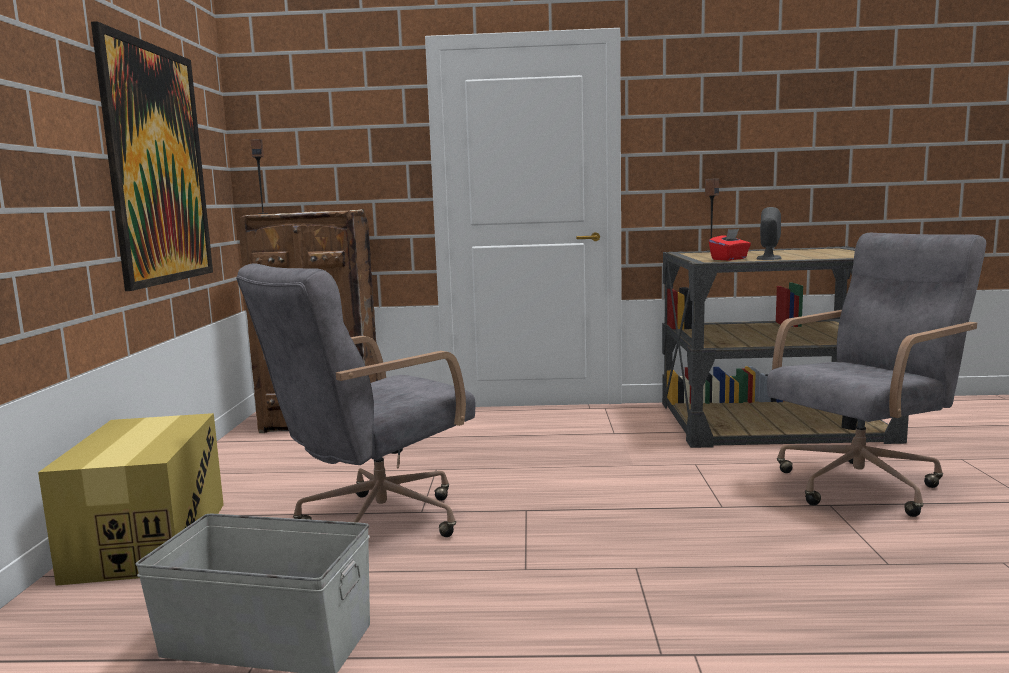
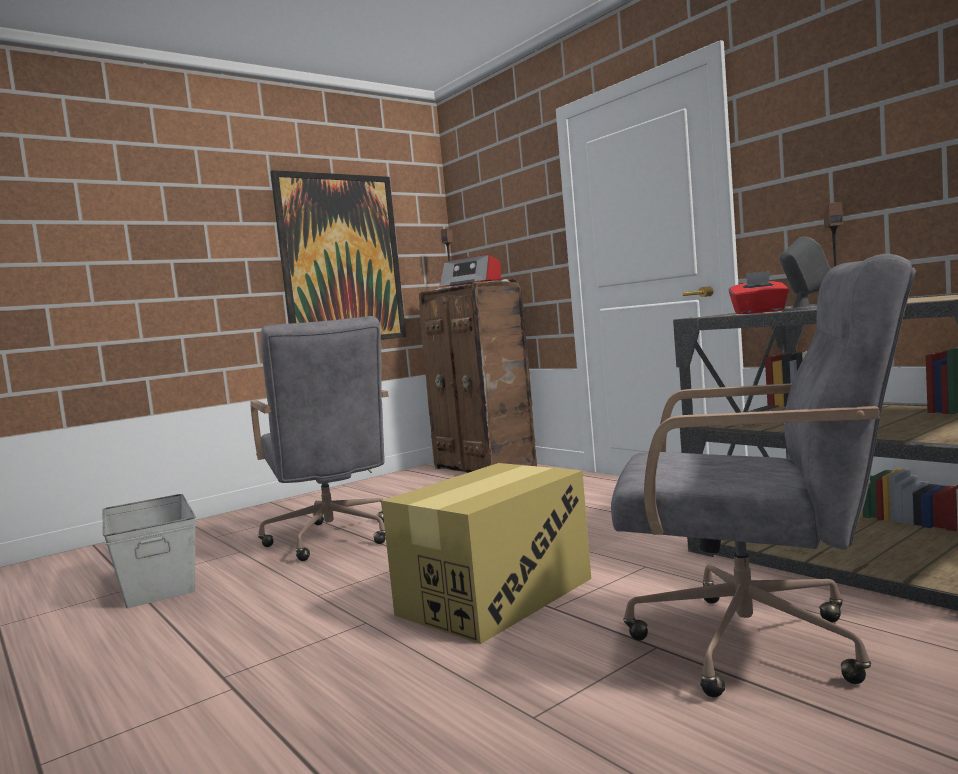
camera: 50 degrees right, 5 degrees down
(149, 540) = (249, 517): cardboard box -> cardboard box (496, 596)
(312, 210) = (471, 283): none -> radio
(374, 526) = (333, 541): grey office chair -> grey office chair turned 120 degrees counterclockwise

